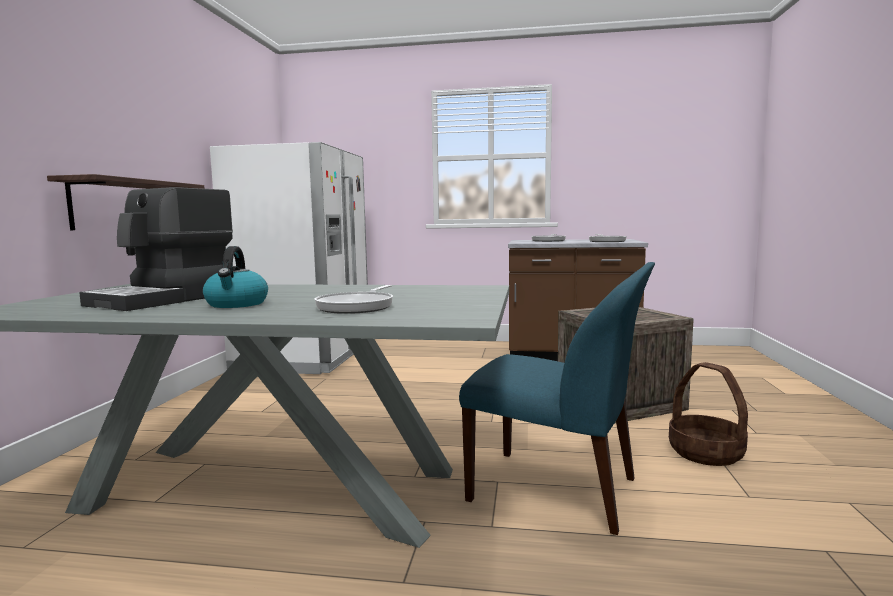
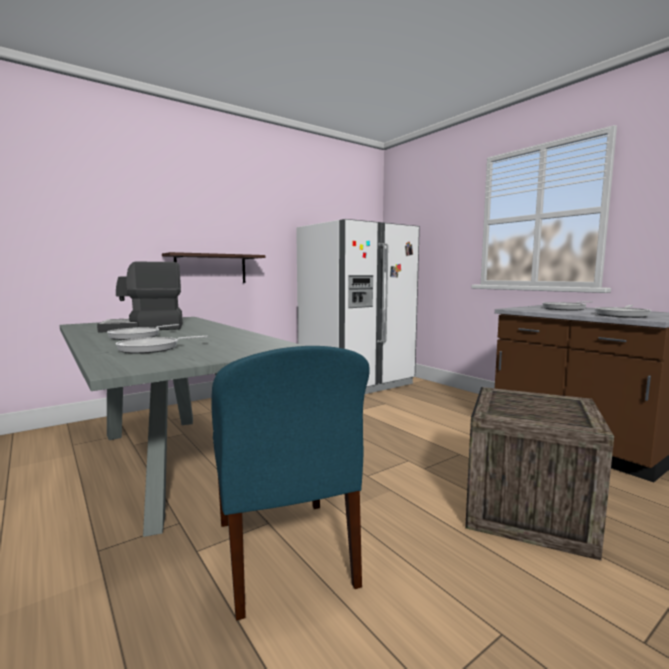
camera: 45 degrees right, 0 degrees up
(237, 304) = (138, 336): kettle -> frying pan
(706, 453) = (501, 617): basket -> none

